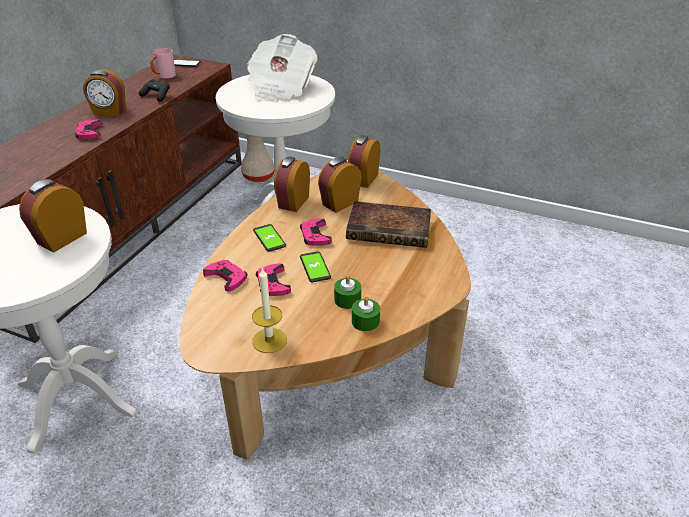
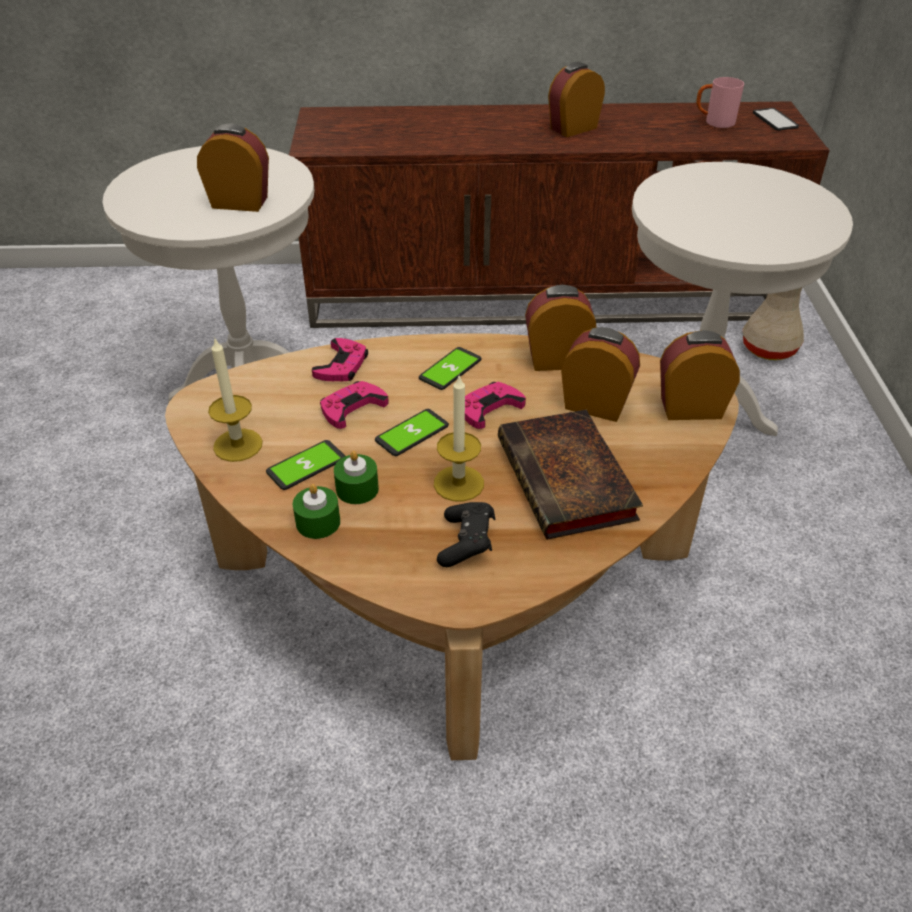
camera: 65 degrees right, 5 degrees up
(89, 132) = (509, 137): pink game controller -> none
(109, 112) = (573, 128): alarm clock -> alarm clock turned 75 degrees clockwise
(157, 96) = (652, 139): black game controller -> black game controller (466, 543)
(280, 88) = (761, 206): newspaper -> none
(312, 315) = (306, 466): none -> phone
(368, 263) = (458, 483): none -> candle

